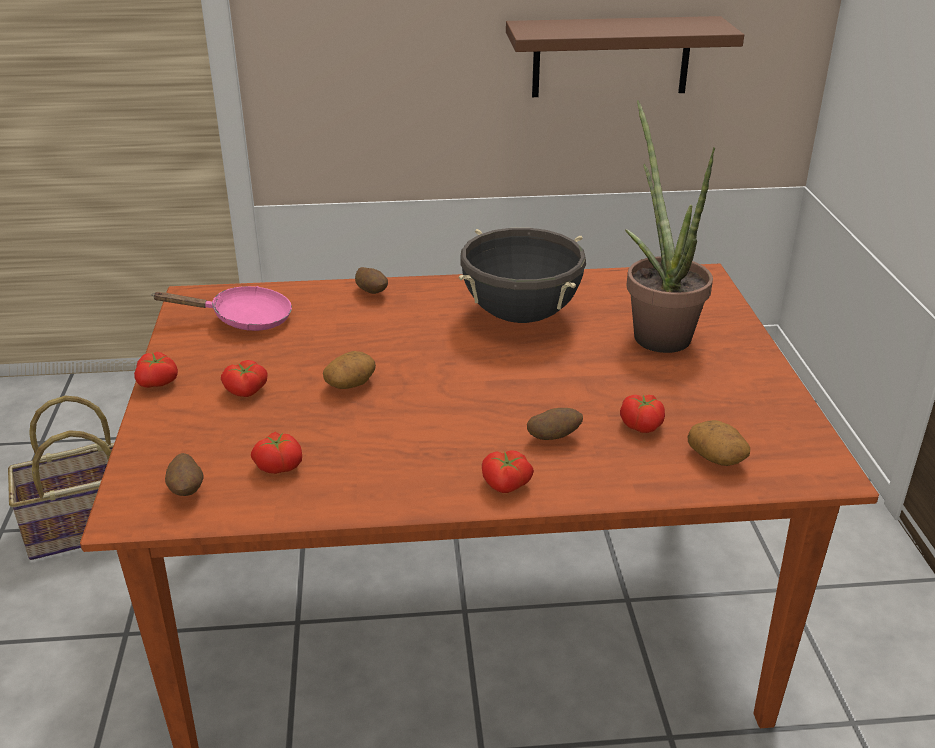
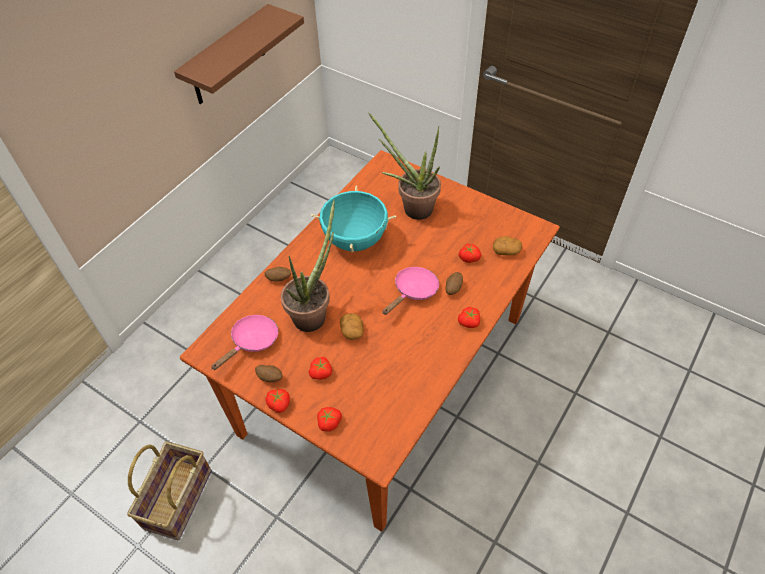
camera: 50 degrees left, 20 degrees up
(187, 490) = (381, 431): potato -> potato (270, 377)
(279, 465) = (391, 388): tomato -> tomato (328, 422)
(345, 341) = (314, 313): none -> potted plant
(495, 403) = (413, 291): none -> pink frying pan
(521, 315) = (355, 240): black cooking pot -> turquoise cooking pot

